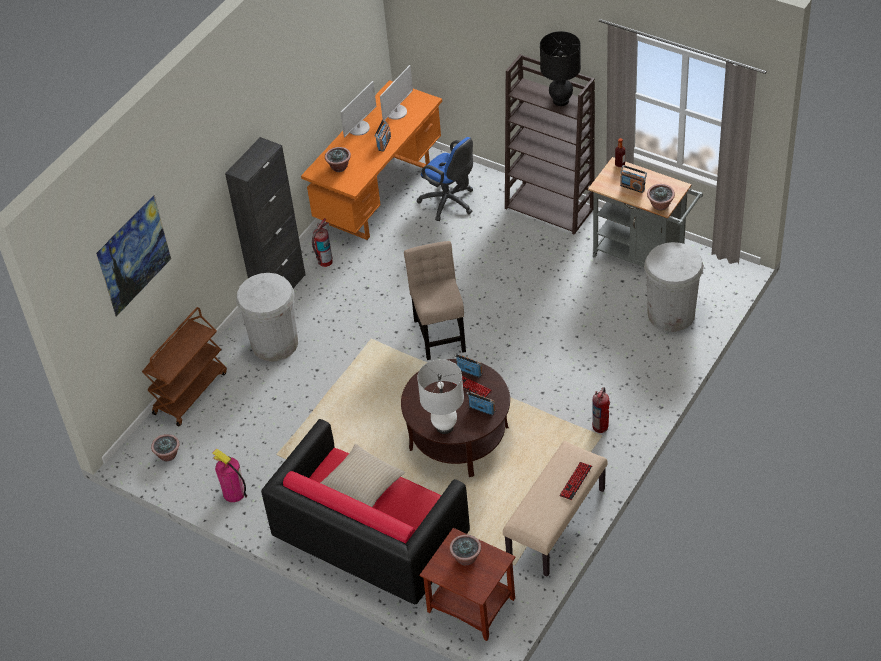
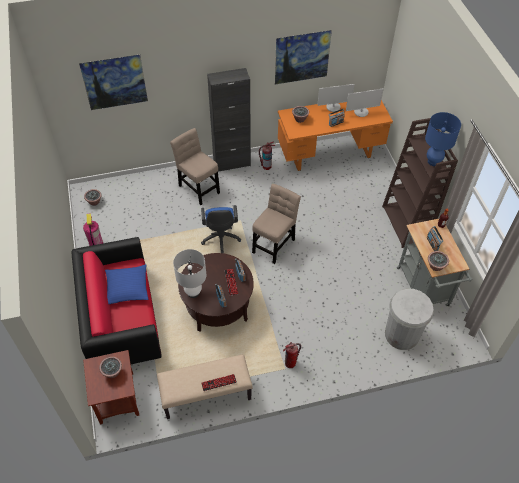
camera: 40 degrees right, 5 degrees up
(190, 392) = (138, 181): brown cart -> none
(274, 343) = (198, 187): white trash can -> beige chair
(310, 100) = (301, 69): none -> picture
(362, 485) = (127, 288): beige pillow -> blue pillow
(450, 203) = (358, 183): blue office chair -> blue office chair (220, 239)
(560, 100) = (433, 161): black table lamp -> blue table lamp

